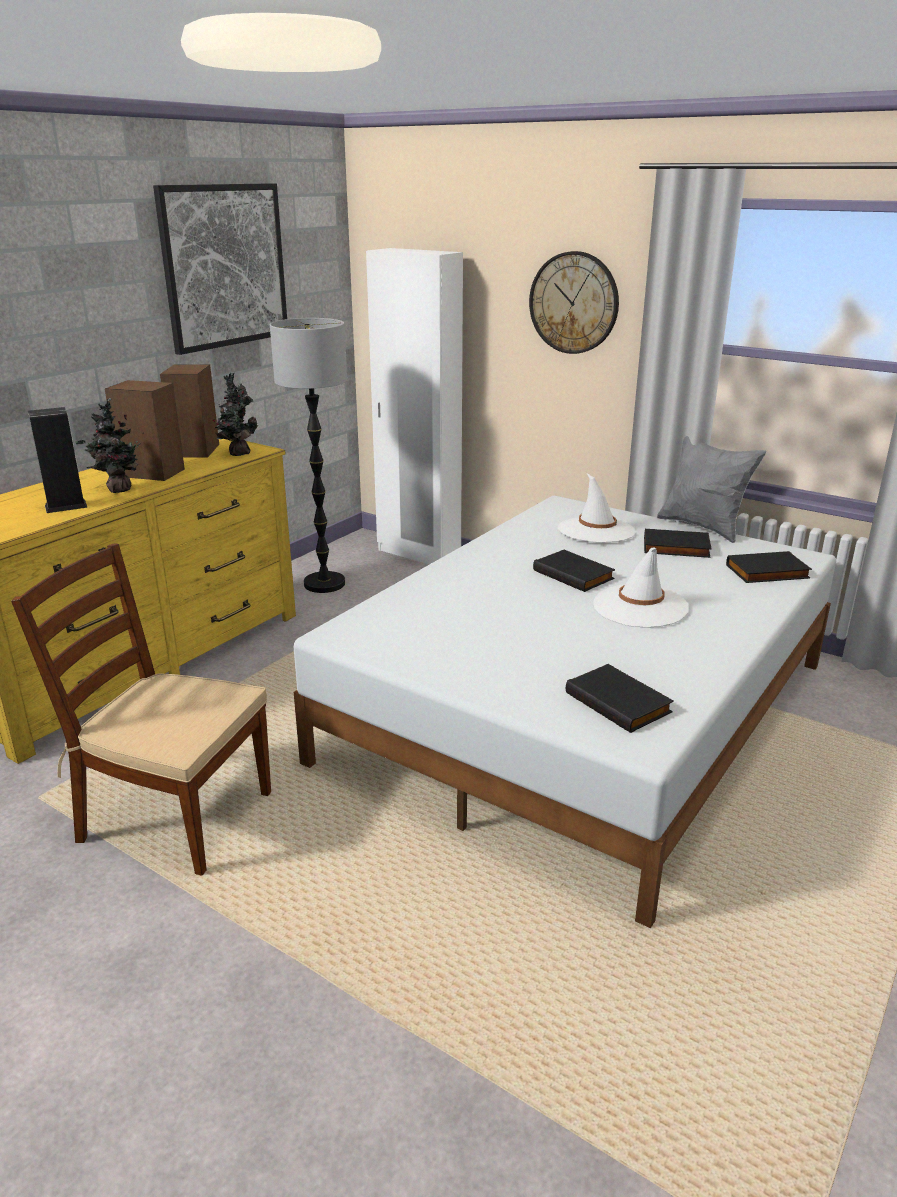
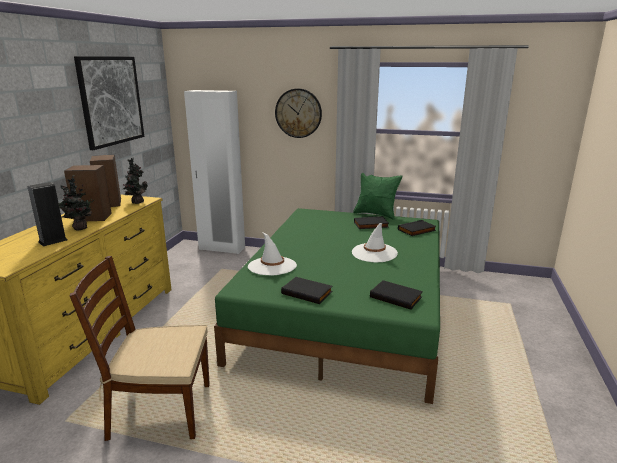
camera: 20 degrees left, 5 degrees down
(324, 584) = (178, 270): floor lamp -> none
(574, 574) = (334, 243): black book -> black book (307, 292)
(583, 711) = (346, 311): white bed -> green bed
(596, 530) = (330, 222): white hat -> white hat (272, 266)
(703, 527) = (376, 214): grey pillow -> green pillow

